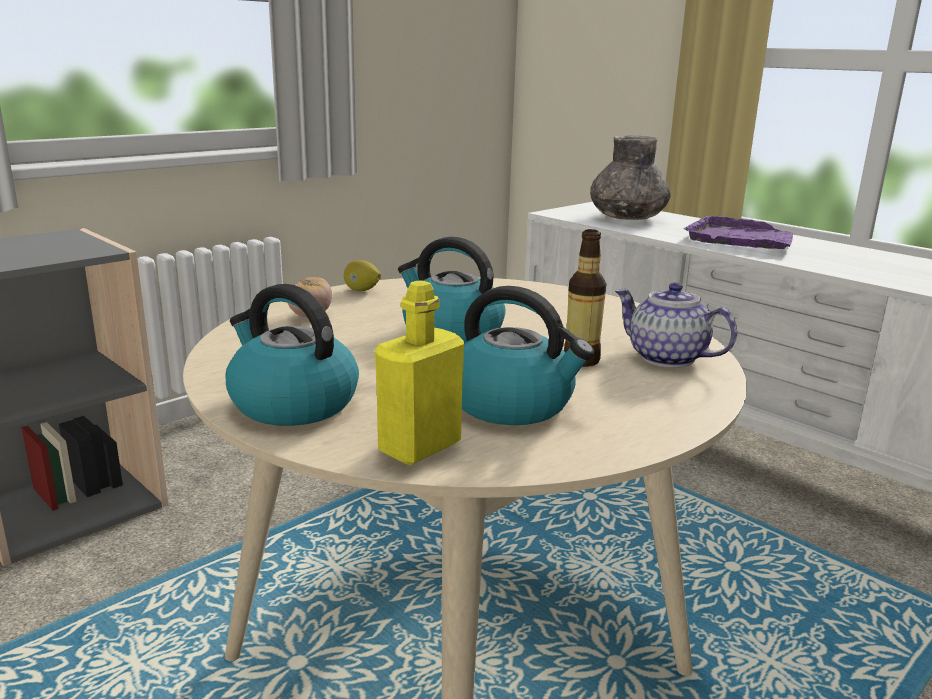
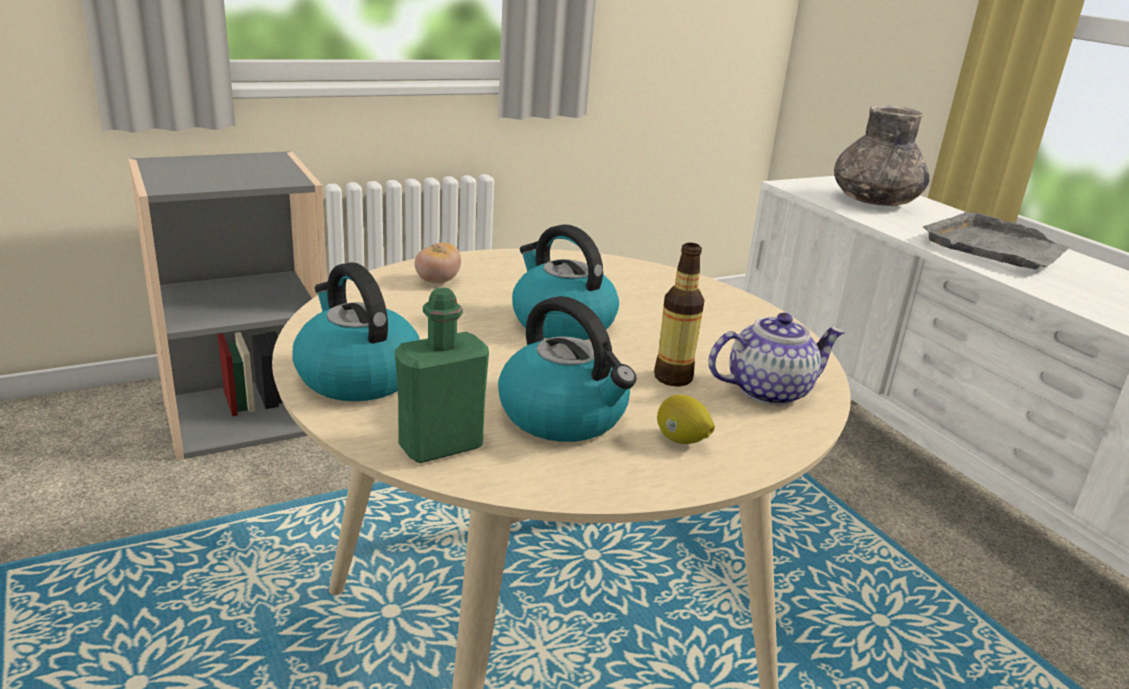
camera: 15 degrees right, 5 degrees up
(361, 290) = (507, 259): lemon -> lemon (681, 440)
(419, 447) = (441, 446): yellow bottle -> green bottle
(665, 358) = (768, 390): teapot -> teapot turned 105 degrees clockwise
(740, 239) = (995, 247): purple tray -> grey tray

